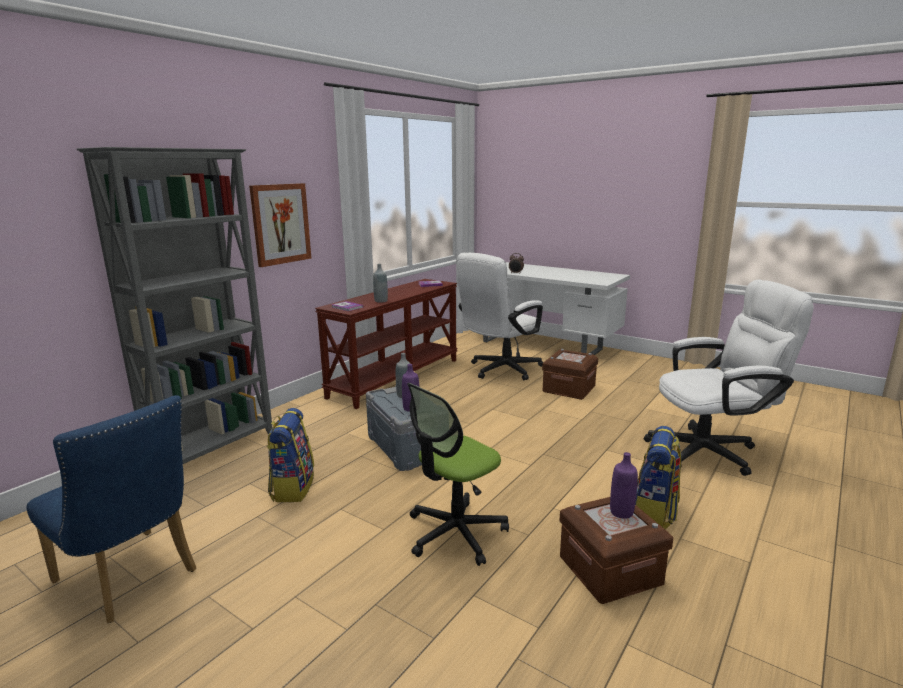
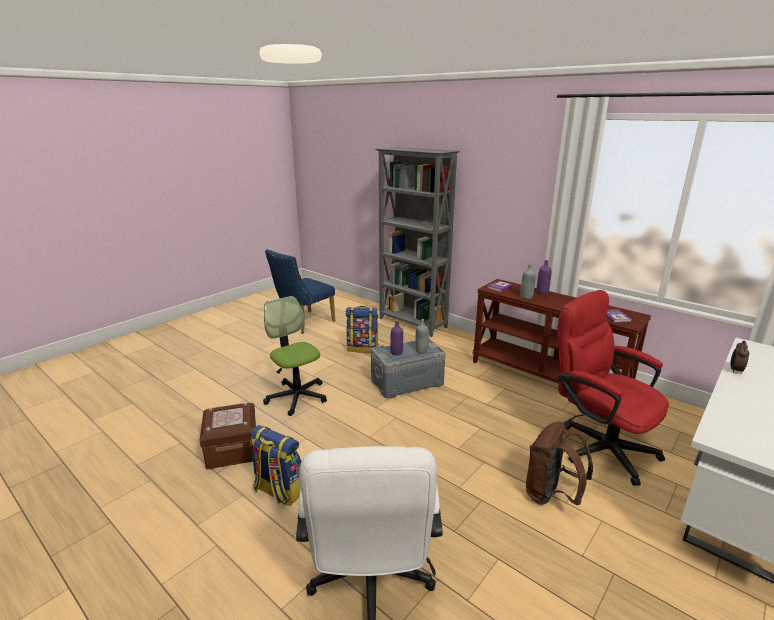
camera: 95 degrees right, 5 degrees up
(280, 224) = (503, 209): picture -> none
(500, 370) = (598, 445): white office chair -> red office chair
(569, 389) = (551, 495): brown storage box -> brown backpack
(621, 512) = (230, 420): purple bottle -> purple bottle (542, 292)

